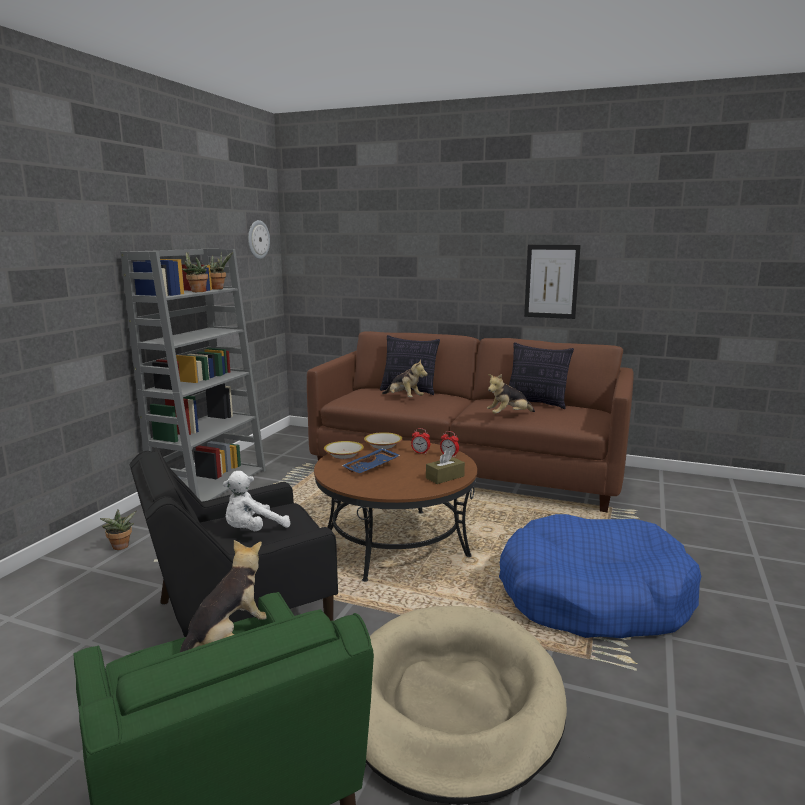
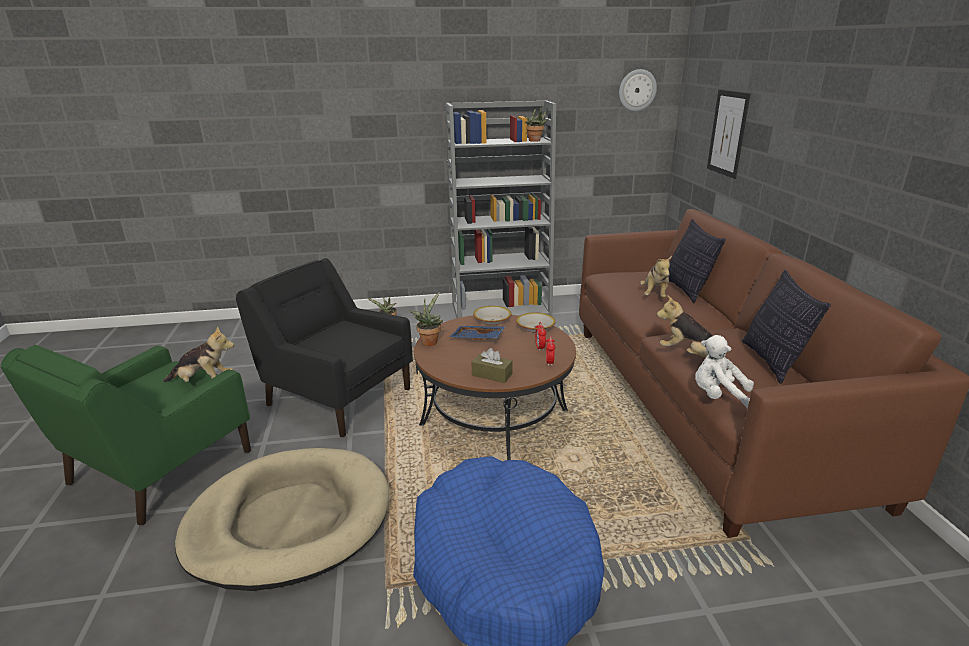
camera: 60 degrees right, 10 degrees up
(196, 291) = (505, 142): potted plant -> potted plant (429, 341)
(253, 531) = (343, 340): white plush toy -> white plush toy (719, 397)
(551, 281) = (902, 193): picture -> picture (727, 133)

